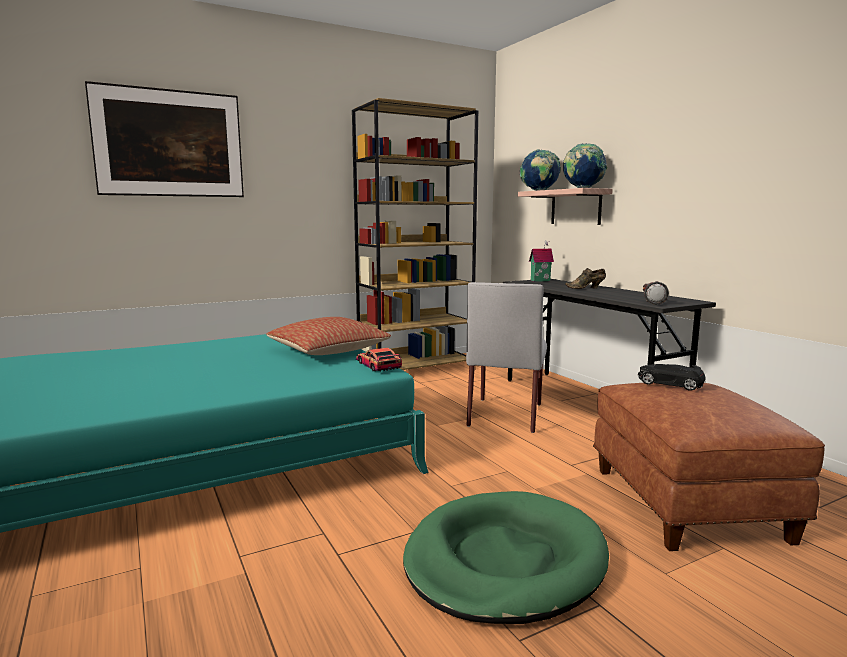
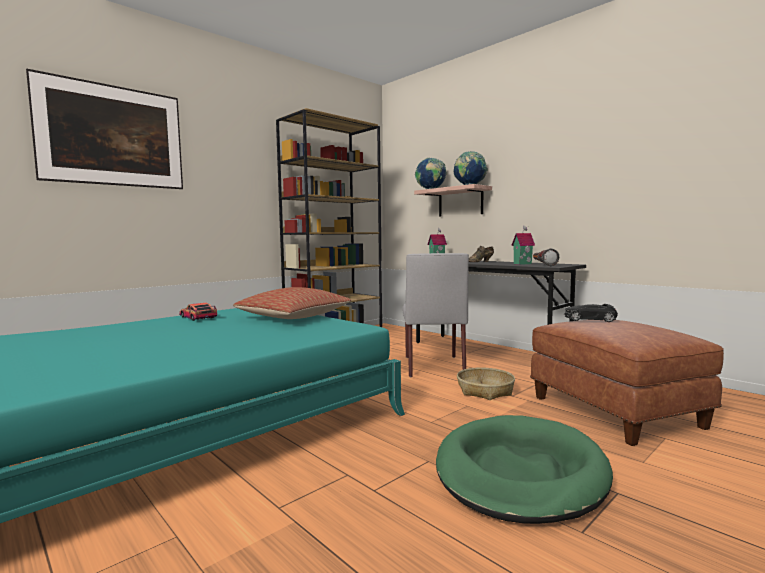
camera: 15 degrees left, 5 degrees down
(378, 366) = (352, 323): toy car -> toy car (197, 317)
(543, 454) = (485, 391): none -> basket
(630, 296) = (521, 264): none -> toy house

